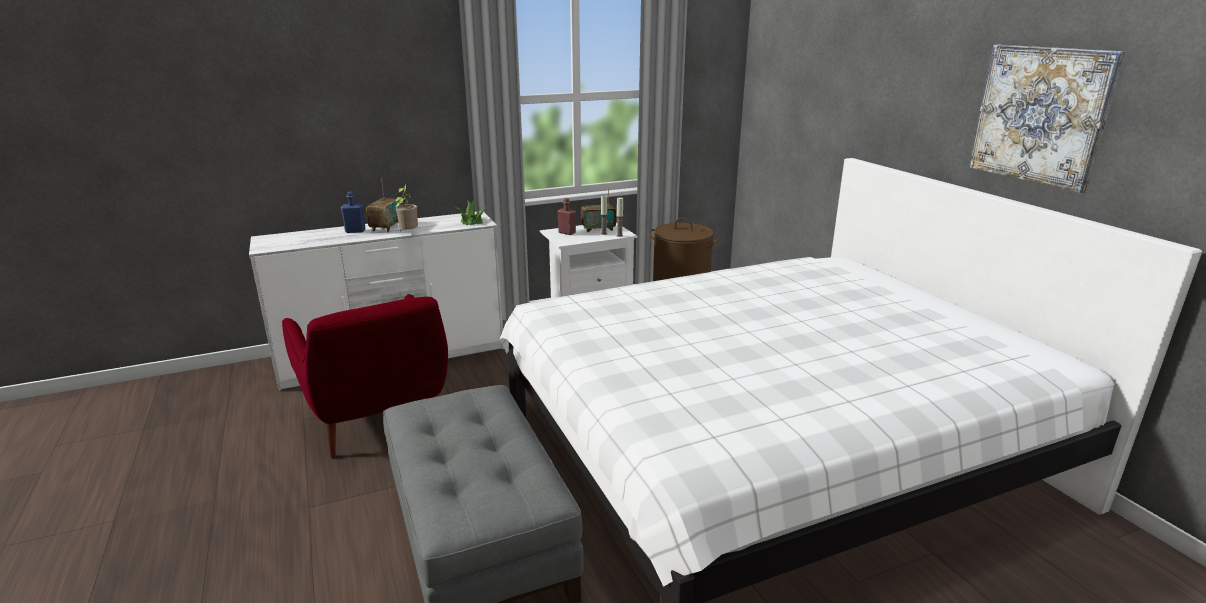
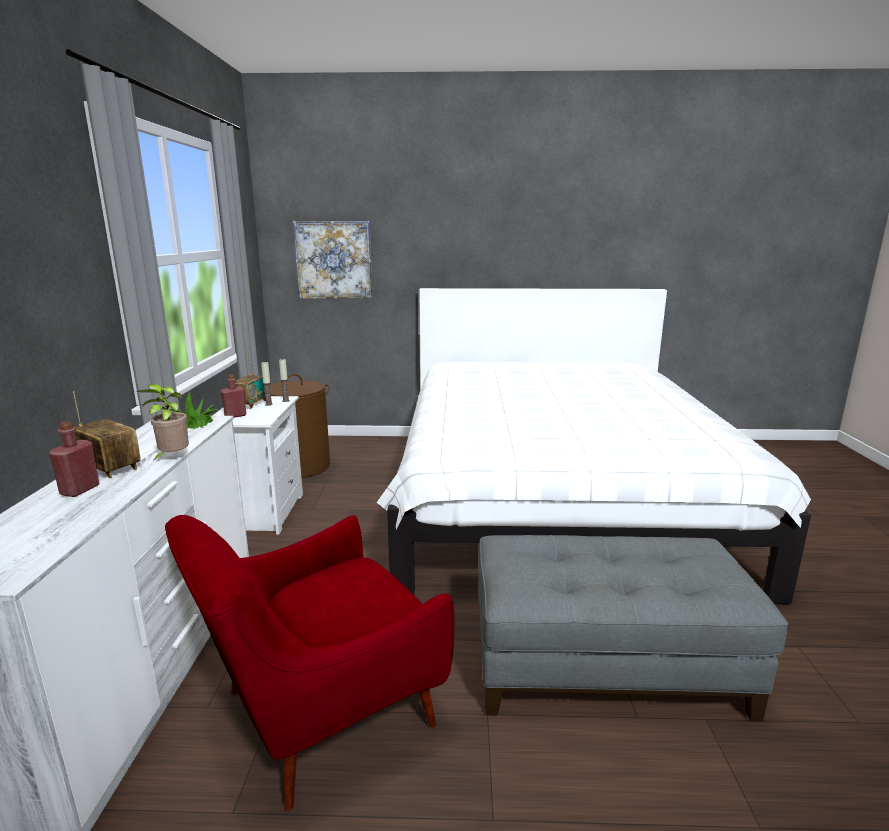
camera: 65 degrees left, 5 degrees down
(355, 231) = (80, 490): blue bottle -> red bottle
(378, 420) = (319, 714): red armchair -> red armchair turned 150 degrees clockwise
(1040, 115) = (565, 235): picture -> picture (334, 260)

